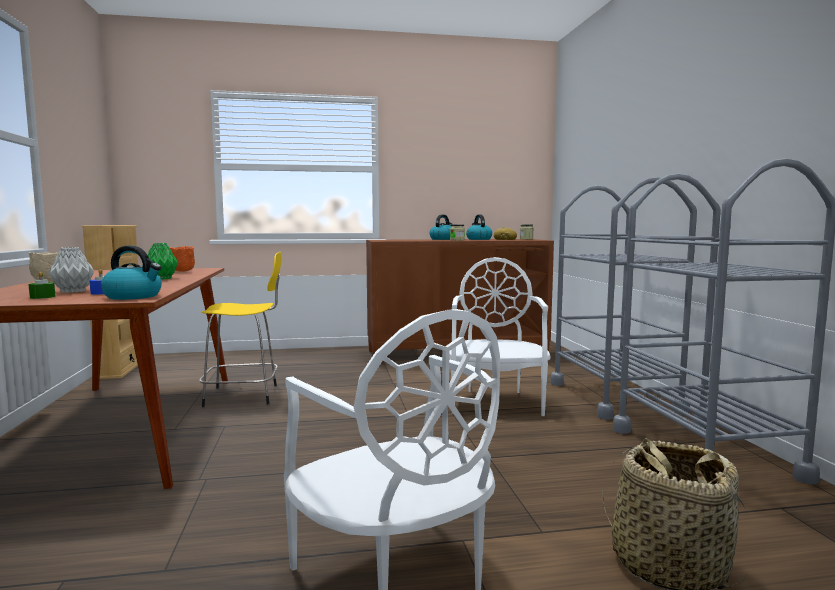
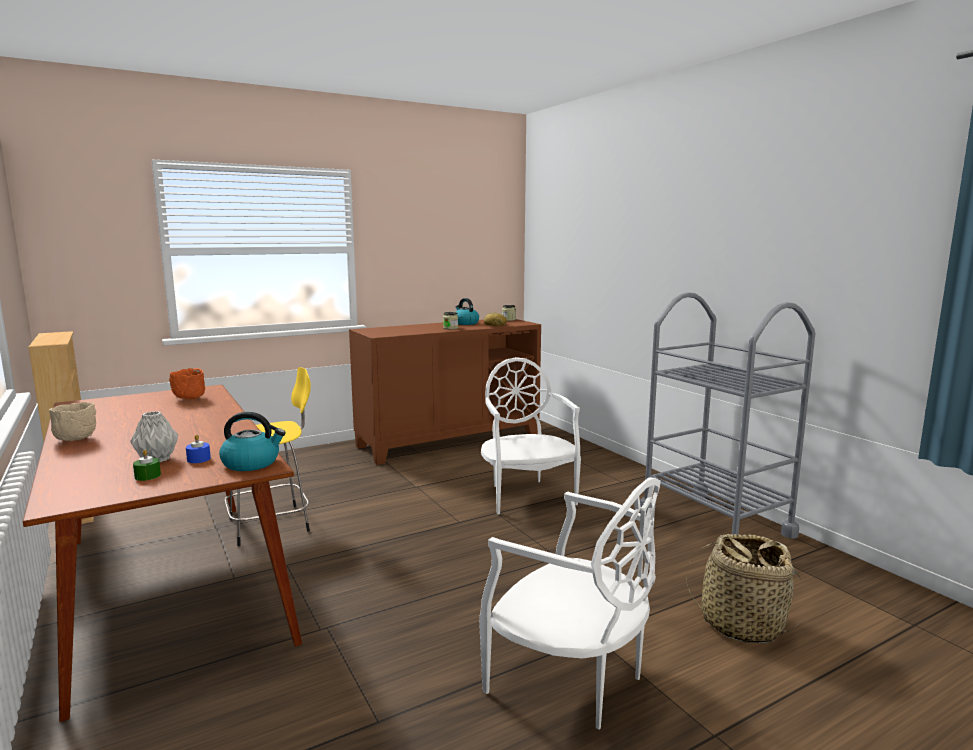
camera: 20 degrees left, 5 degrees up
(162, 279) = (203, 419): green vase -> none
(442, 239) = (429, 325): kettle -> none
(614, 397) = (620, 476): grey cart -> none

